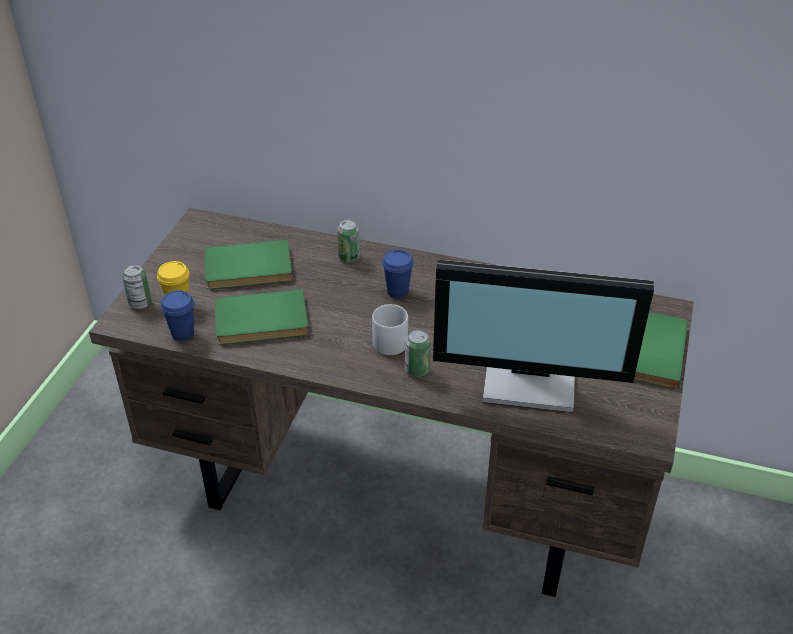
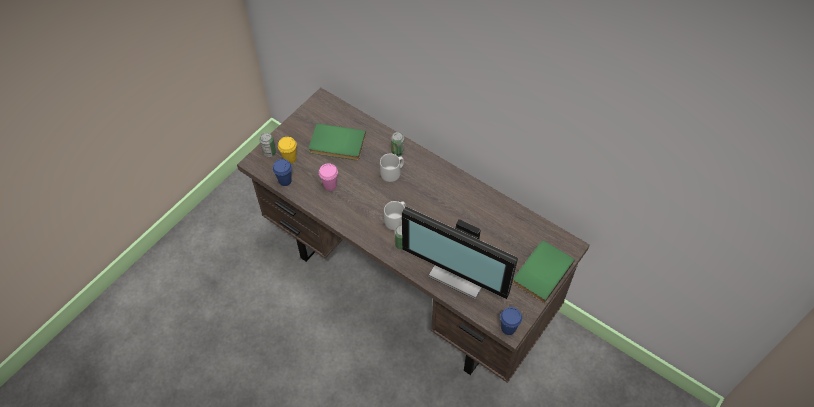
camera: 20 degrees right, 15 degrees up
(261, 322) = (330, 185): green book -> pink cup
(354, 284) = (392, 173): none -> grey mug
(397, 291) = (415, 185): blue cup -> blue cup (508, 328)

